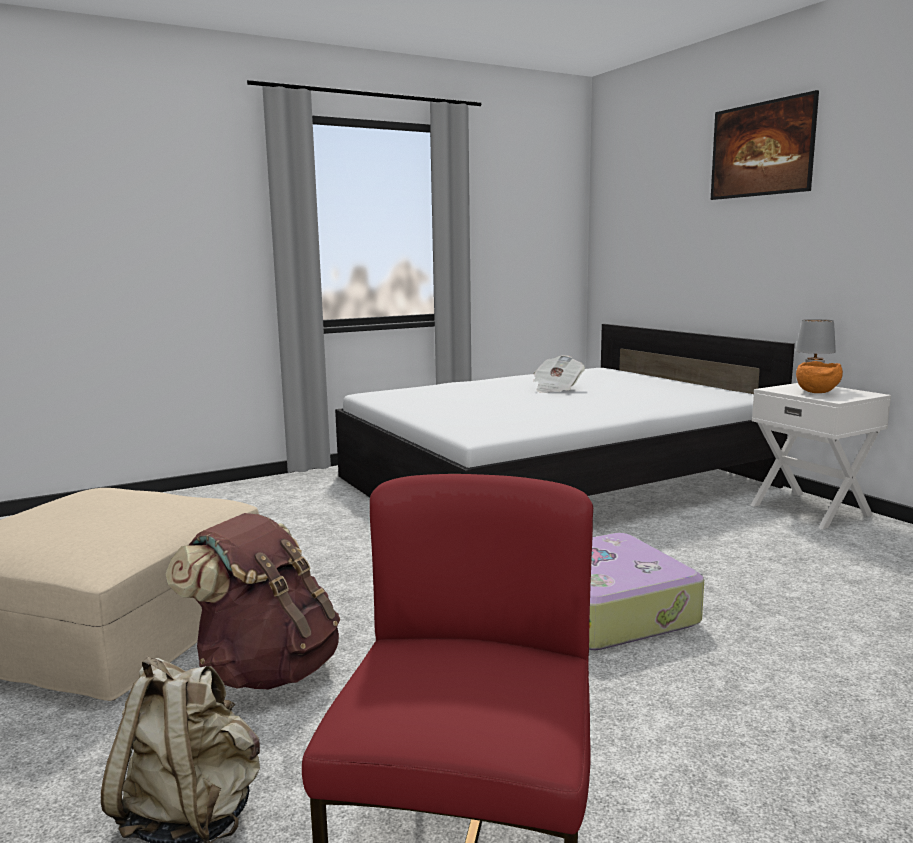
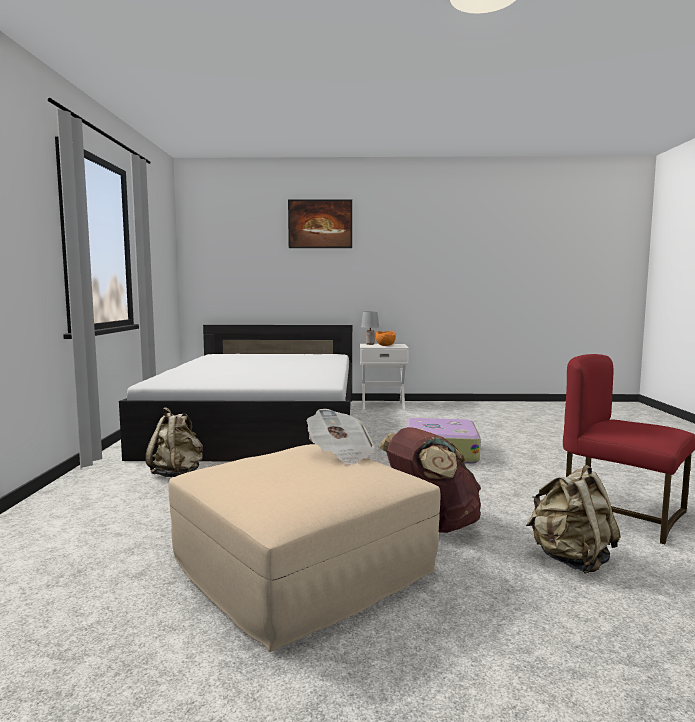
camera: 60 degrees left, 5 degrees down
(323, 505) = (177, 474): none -> beige backpack
(556, 389) = (251, 363): newspaper -> newspaper (340, 454)

